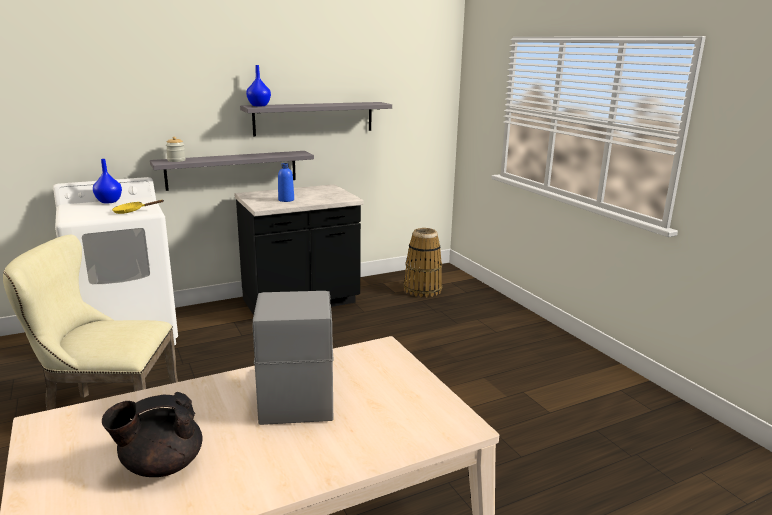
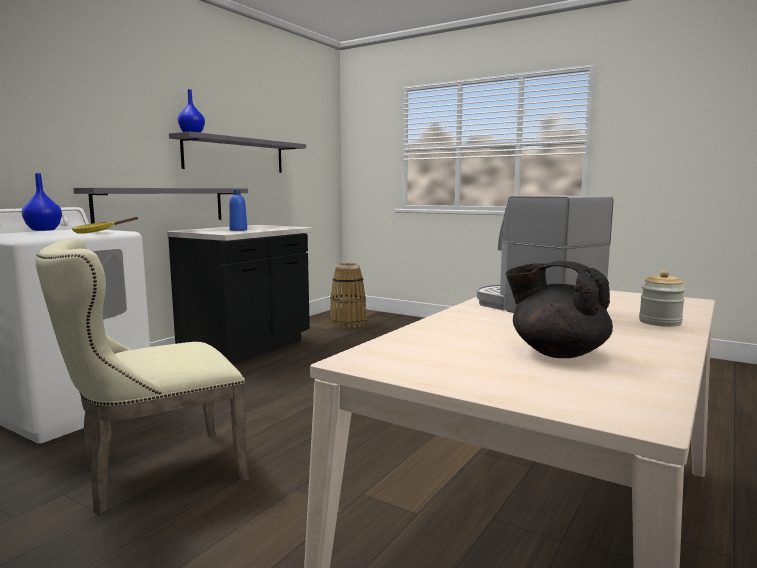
camera: 30 degrees left, 10 degrees down
(161, 465) = (557, 352): black teapot -> black teapot turned 90 degrees clockwise
(176, 160) = (111, 187): jar -> jar (660, 322)

